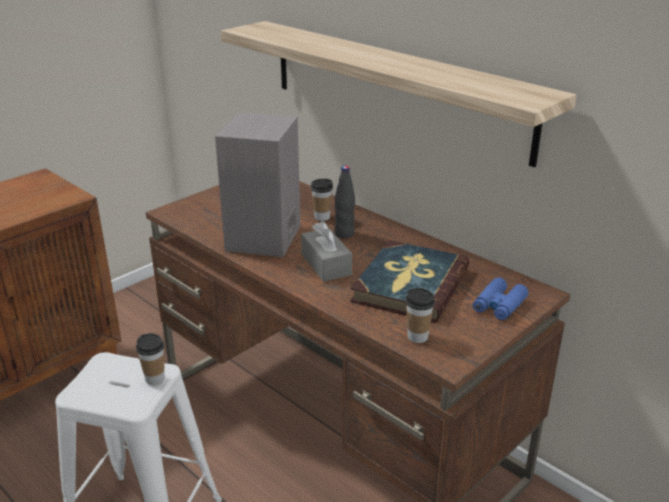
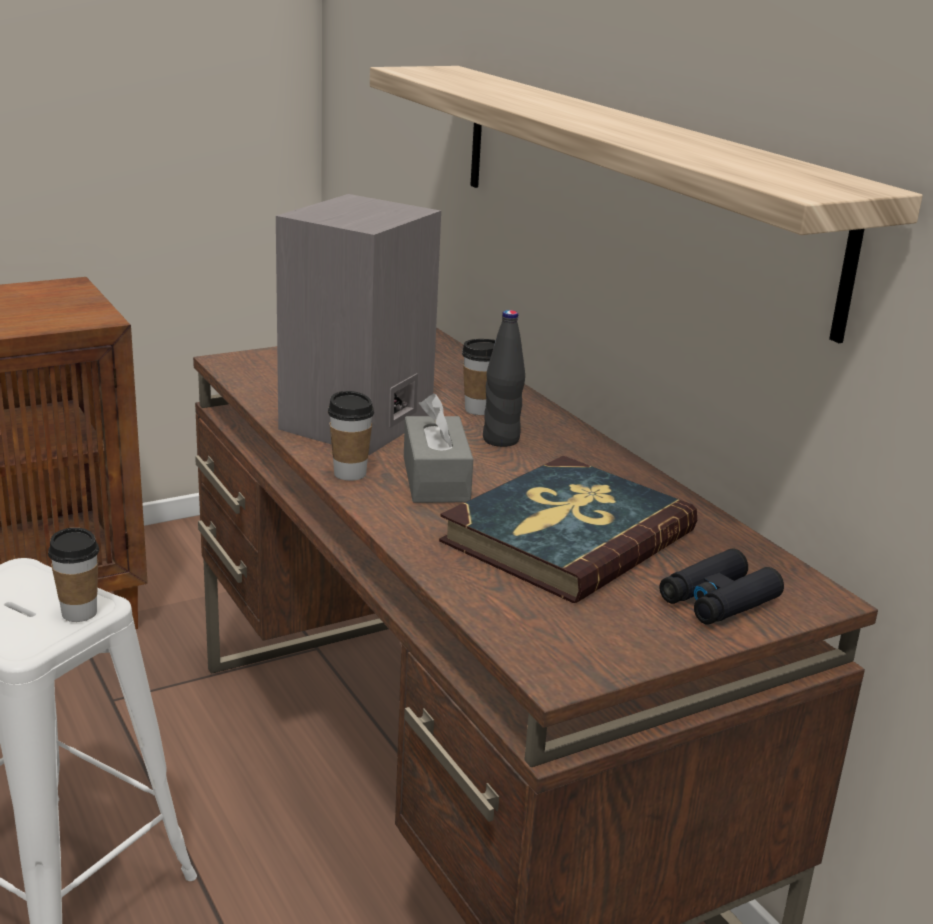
camera: 15 degrees right, 5 degrees down
(417, 337) = (525, 620): cup -> cup (350, 474)
(499, 305) = (718, 600): blue binoculars -> black binoculars

